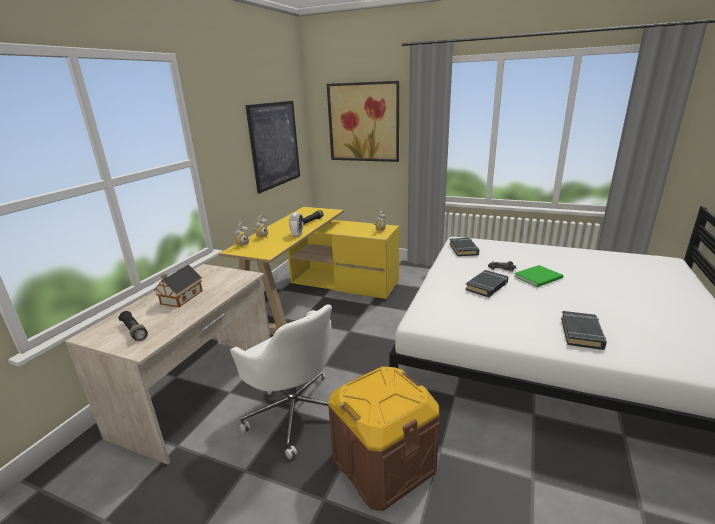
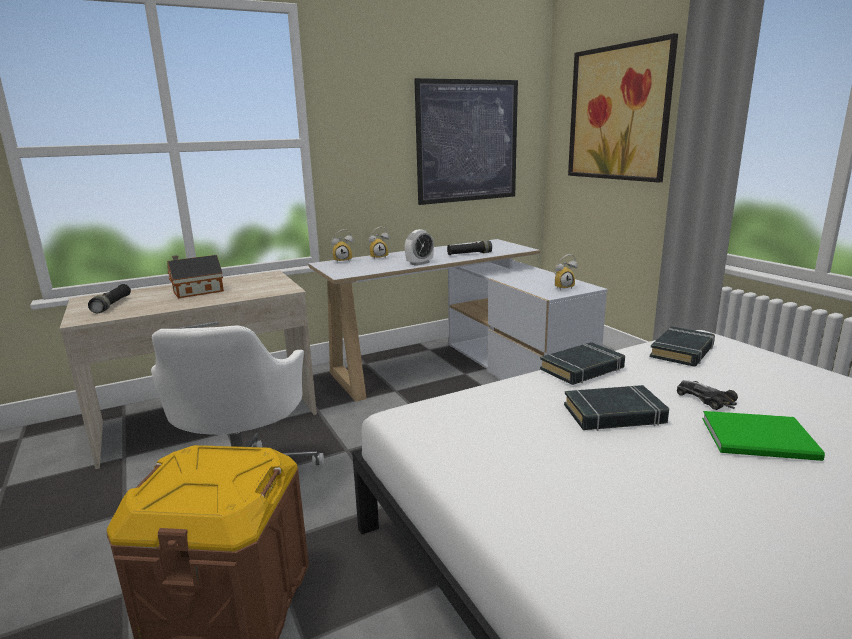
camera: 40 degrees right, 5 degrees down
(317, 295) = (460, 370): yellow desk -> white desk
(581, 333) = (658, 571): black book -> black book (582, 369)

